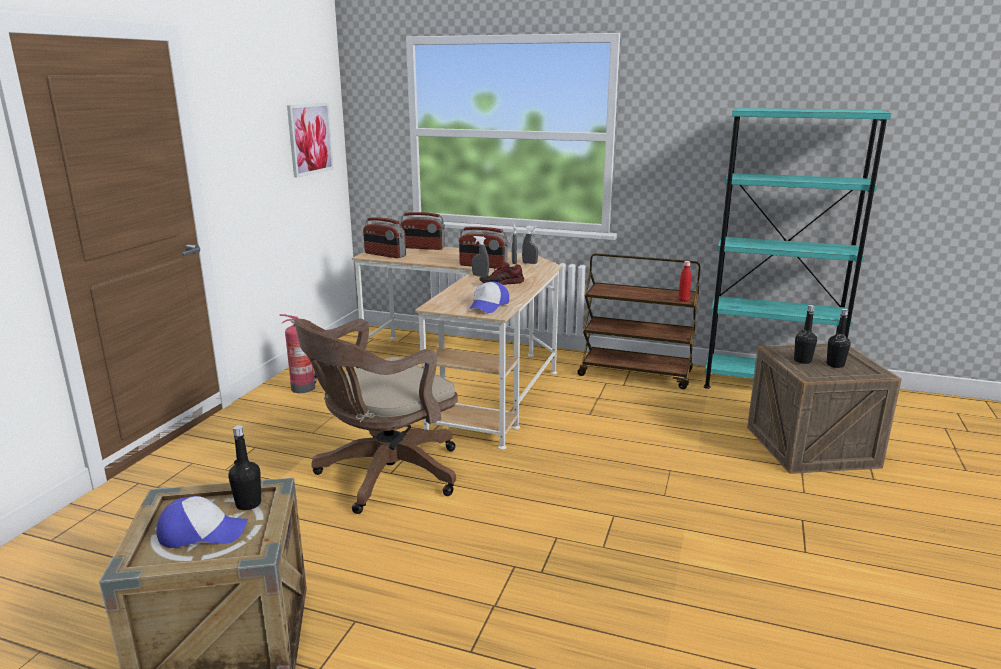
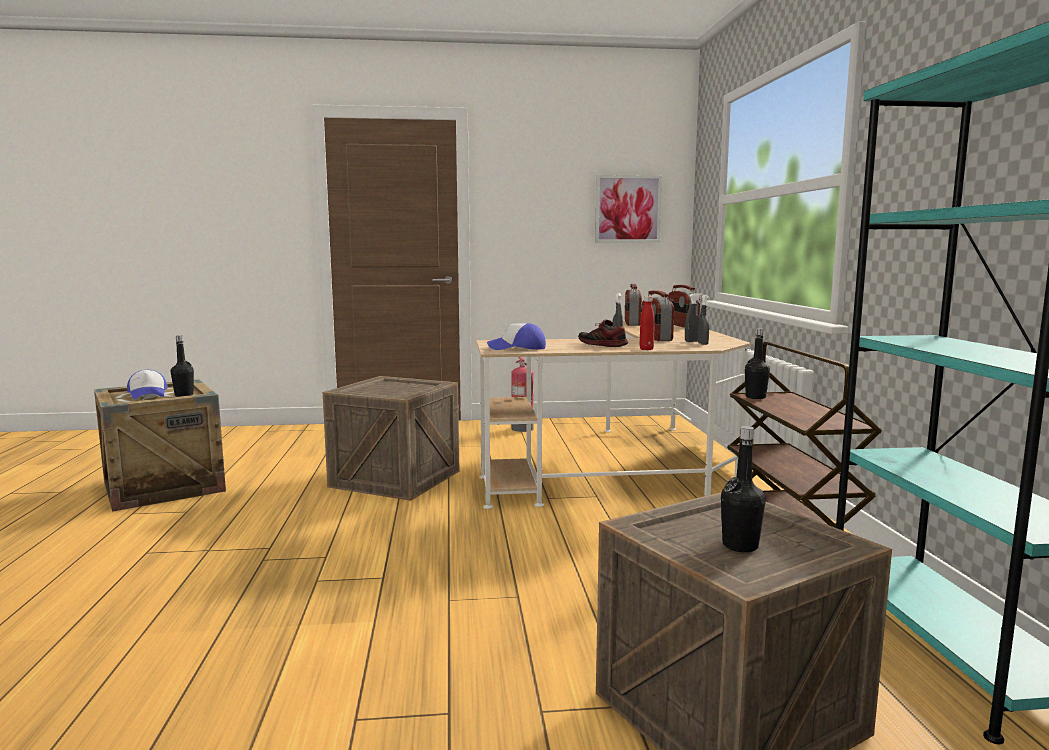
camera: 65 degrees right, 10 degrees down
(383, 476) = (395, 479): brown office chair -> crate
(683, 300) = (809, 425): red bottle -> red bottle (646, 349)
(802, 361) = (709, 519): black bottle -> black bottle (755, 397)

